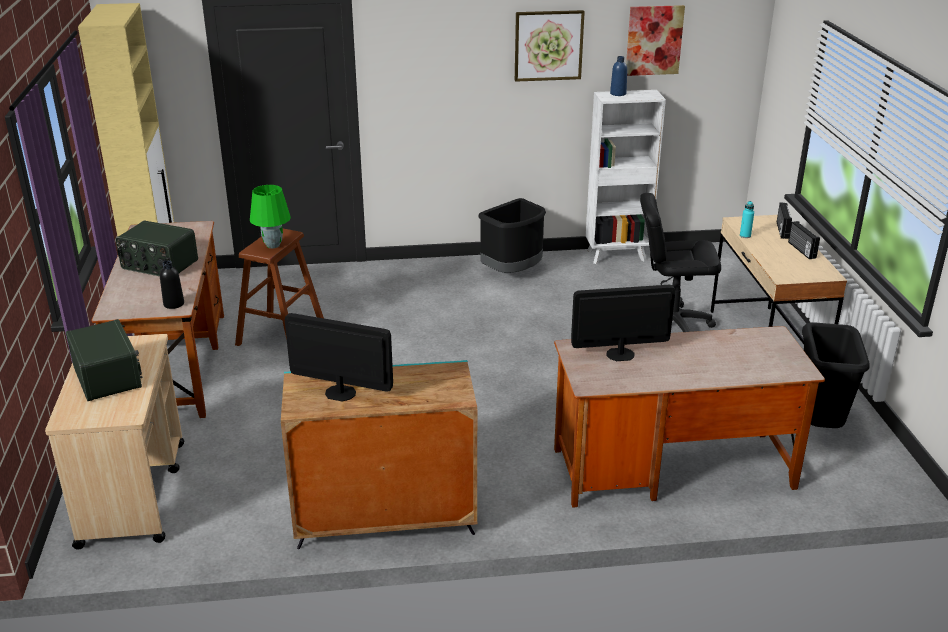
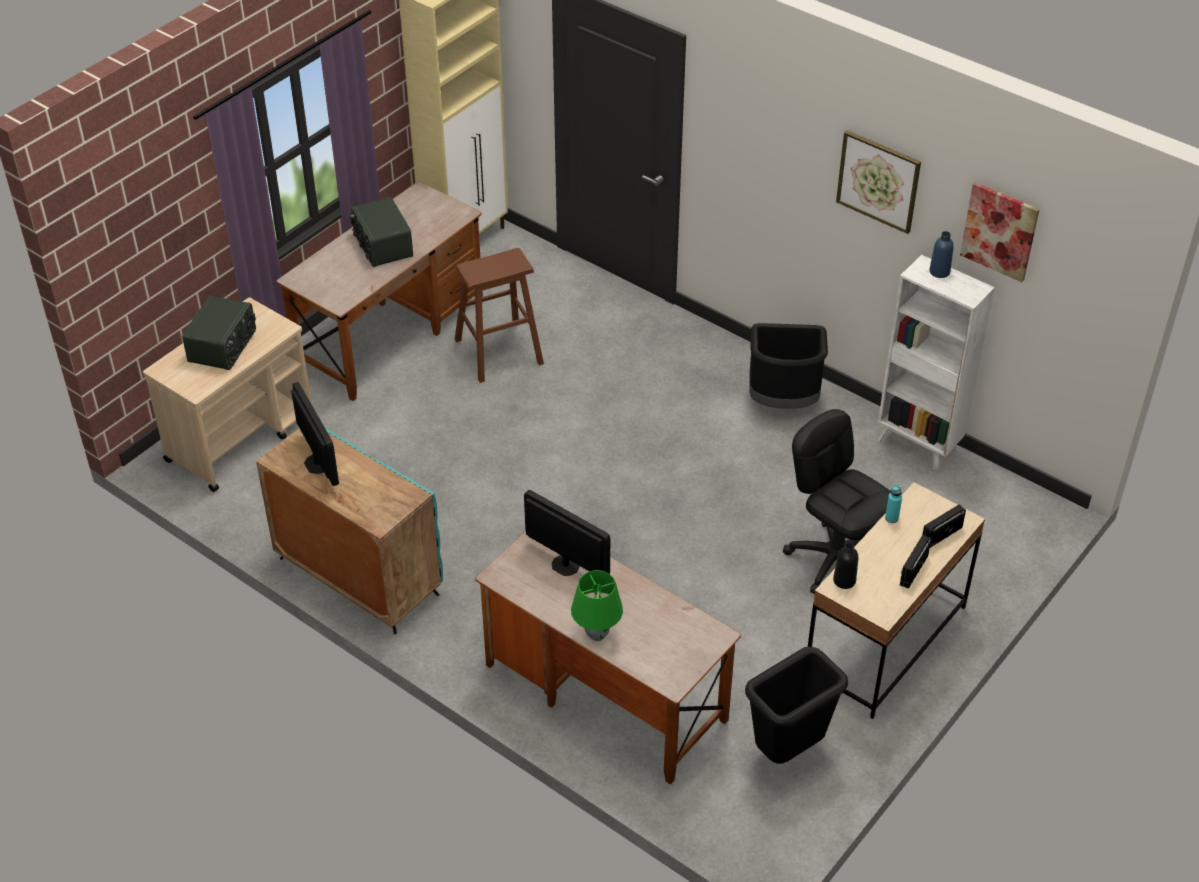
camera: 45 degrees right, 15 degrees up
(174, 304) = (342, 297): black bottle -> black bottle (844, 580)
(272, 245) = (490, 271): green table lamp -> green table lamp (596, 634)

